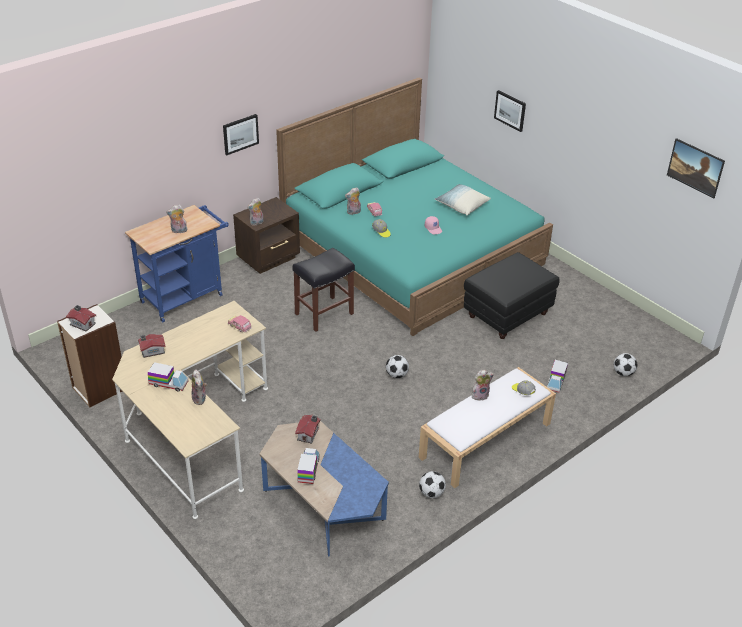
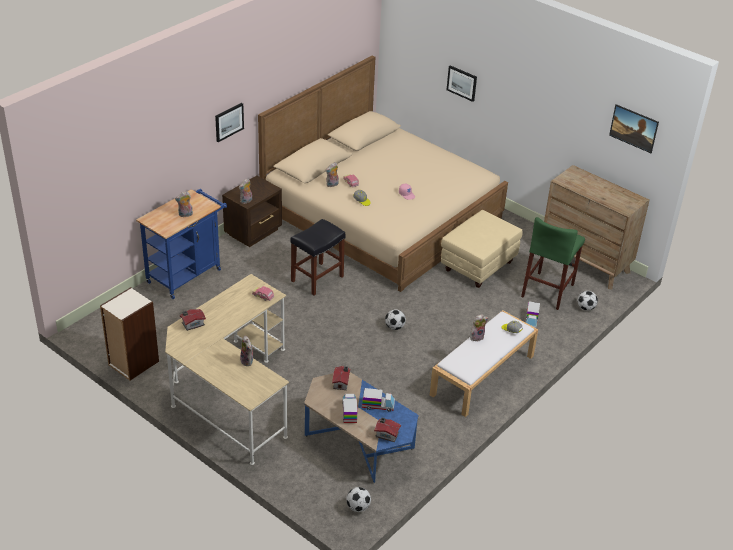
camera: 10 degrees left, 0 degrees up
(82, 323) = (124, 305): toy house -> toy house (386, 434)
(168, 383) = (216, 351): toy truck -> toy truck (378, 405)
(412, 251) = (381, 215): turquoise bed -> beige bed
(431, 493) = (447, 423): football -> football (358, 507)
(462, 206) = (427, 171): pillow -> none
(507, 315) = (478, 266): black ottoman -> beige ottoman
(582, 349) = (548, 290): none -> green stool
(631, 321) = (585, 263): none -> brown dresser

